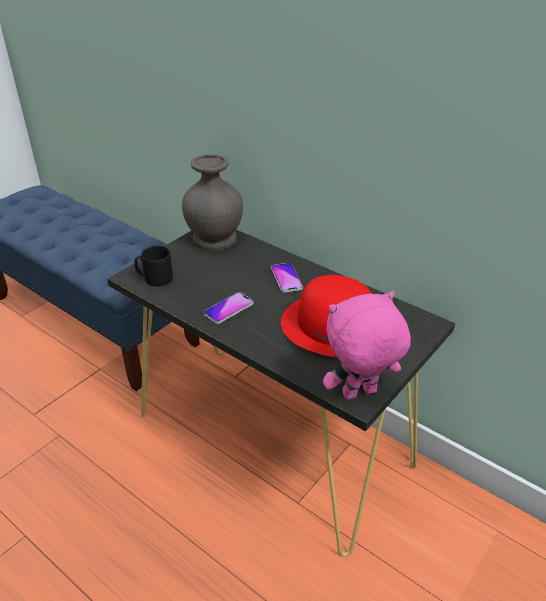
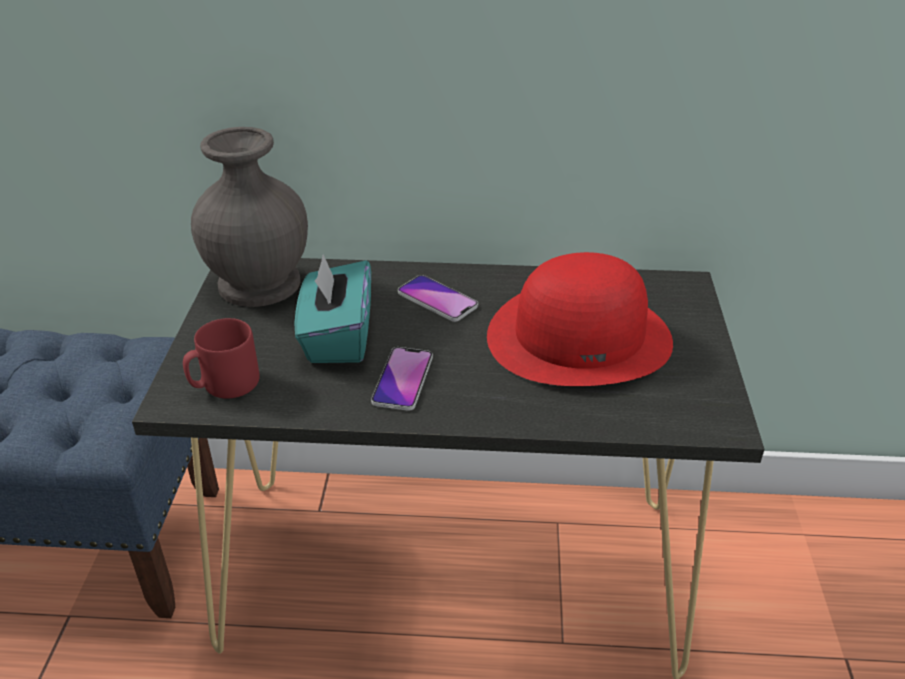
camera: 35 degrees left, 0 degrees up
(155, 278) = (224, 384): black mug -> red mug
(221, 277) = (337, 337): none -> turquoise tissue box
(359, 395) = (714, 415): pink plush toy -> none

